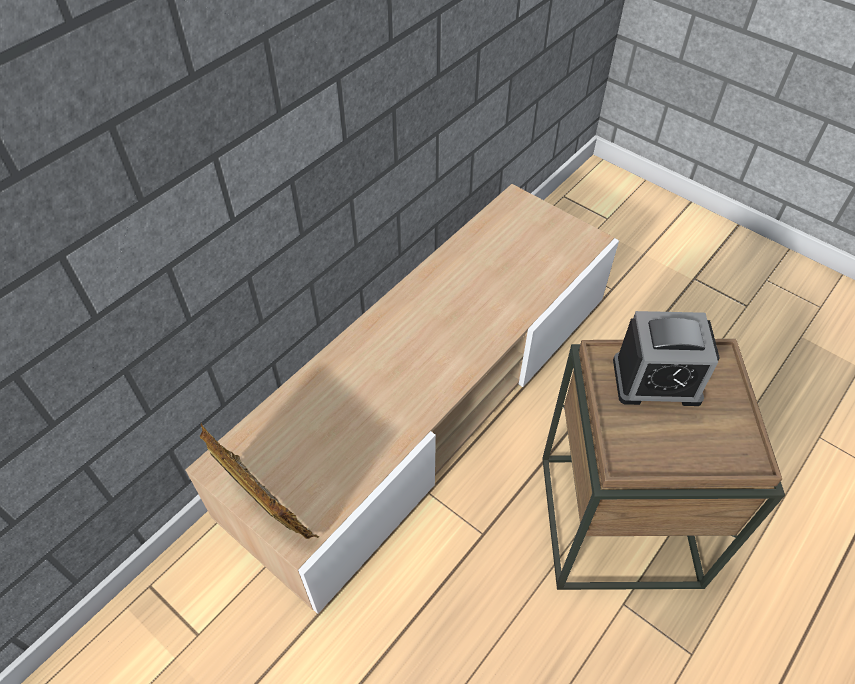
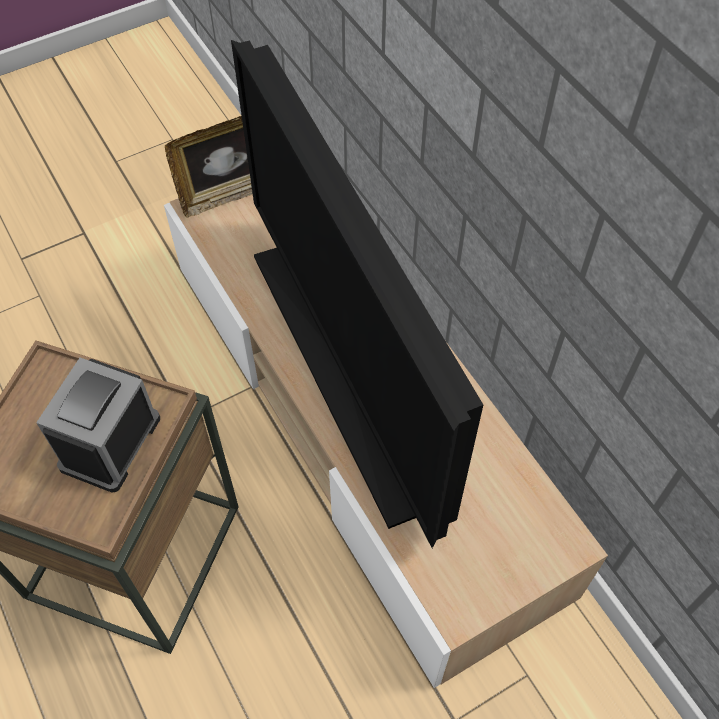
camera: 110 degrees right, 5 degrees up
(444, 345) = (346, 372): none -> television

